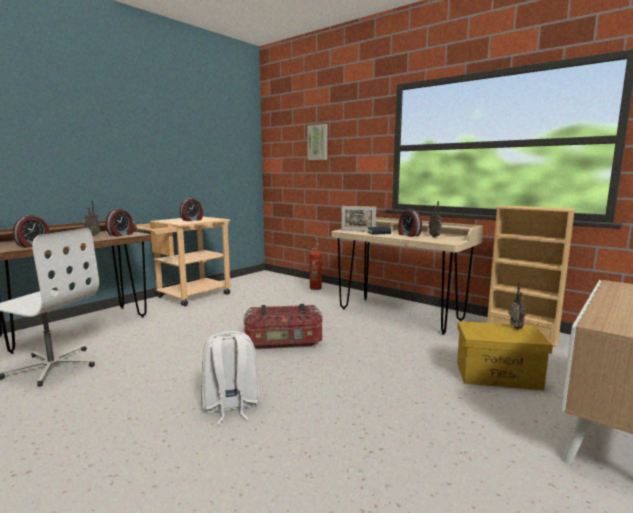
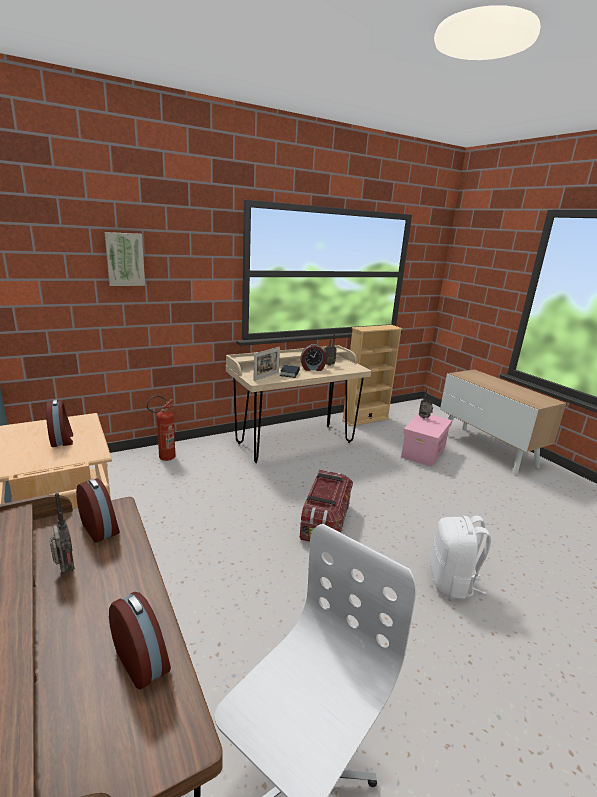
camera: 70 degrees left, 10 degrees up
(496, 375) = (423, 452): yellow storage box -> pink storage box

